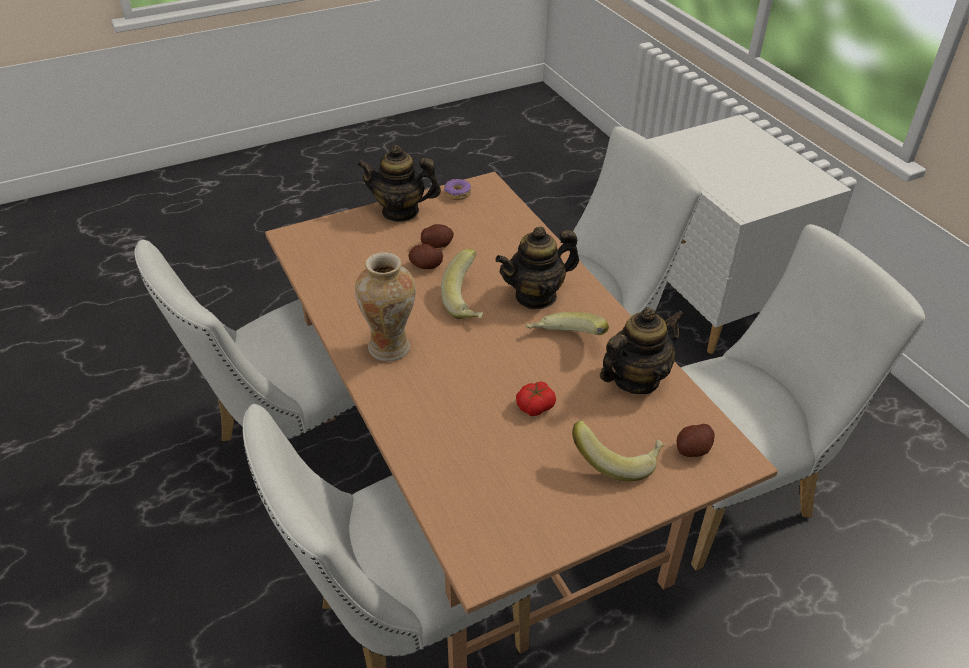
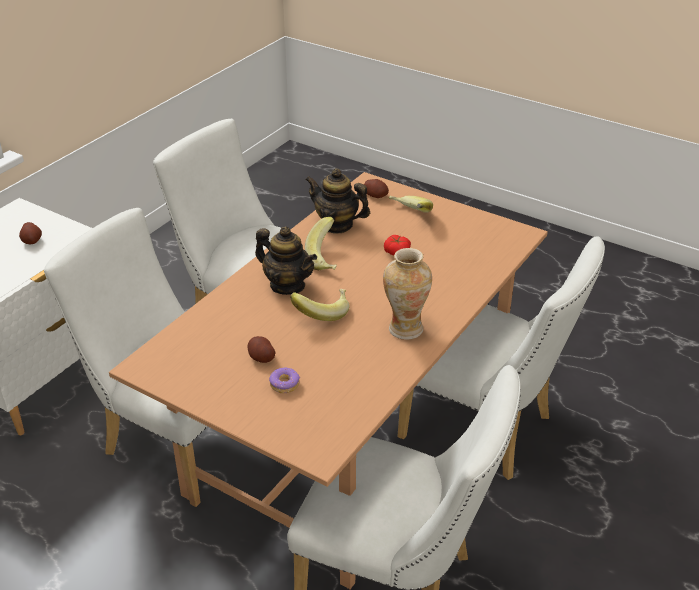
camera: 120 degrees left, 5 degrees down
(400, 211) = (225, 402): teapot -> none
(426, 265) = (295, 351): potato -> potato (32, 241)
(457, 194) = (169, 378): donut -> donut (285, 384)

